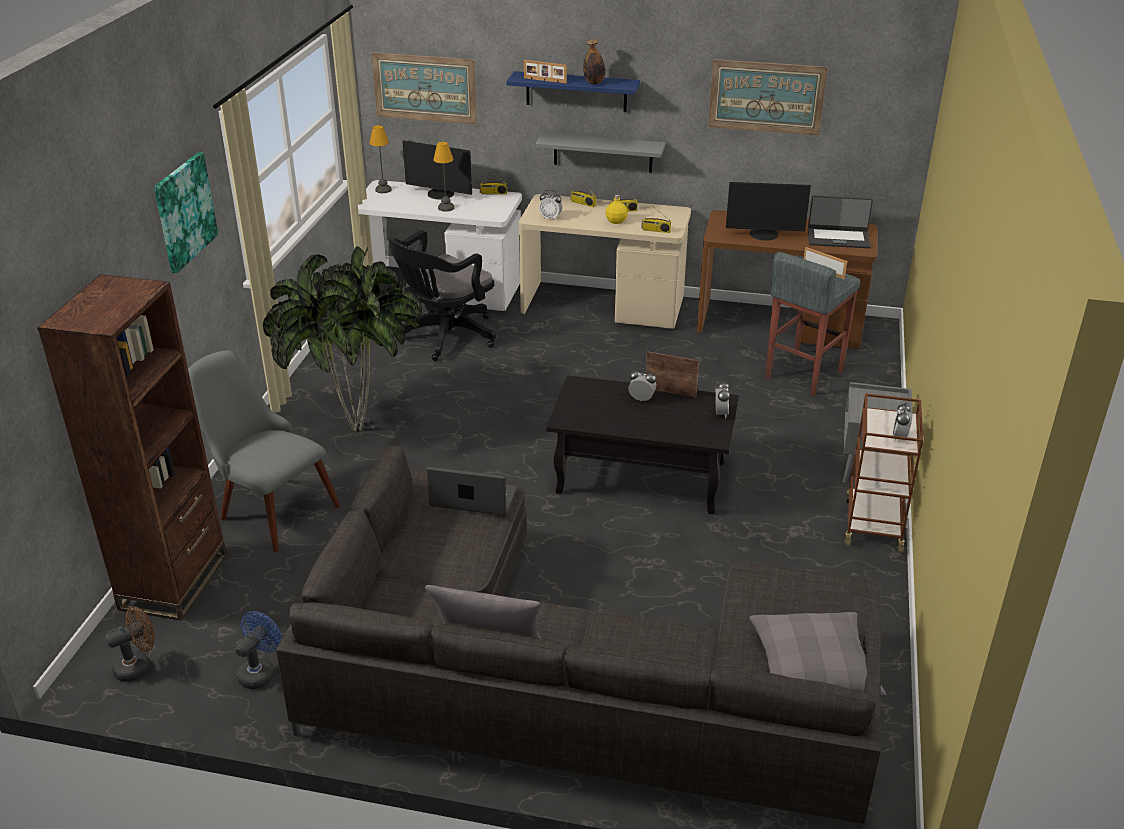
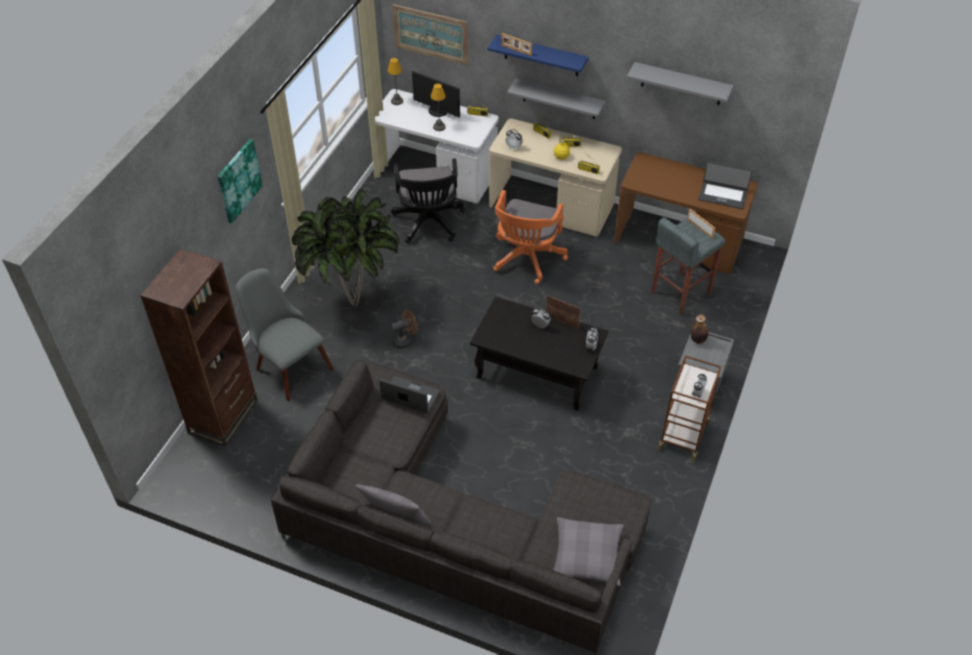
camera: 10 degrees right, 15 degrees up
(138, 666) = (197, 476): brown fan -> brown fan (405, 340)
(260, 672) = (268, 491): blue fan -> none
(444, 337) = (429, 224): black office chair -> black office chair turned 60 degrees counterclockwise
(587, 361) = (526, 260): none -> orange office chair
(594, 83) = (552, 57): bottle -> bottle (698, 340)
(764, 235) = (667, 185): monitor -> none
(766, 97) = (681, 84): picture -> grey shelf

